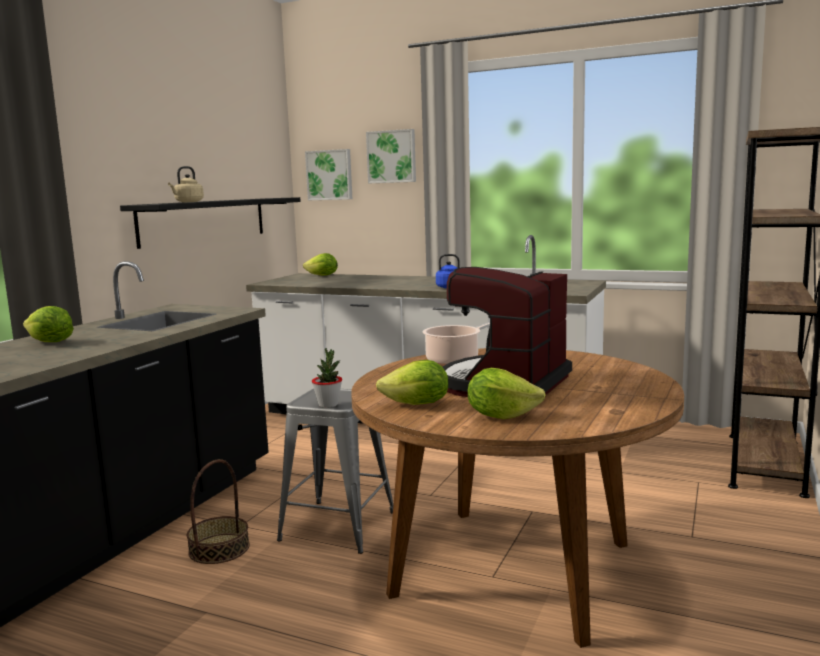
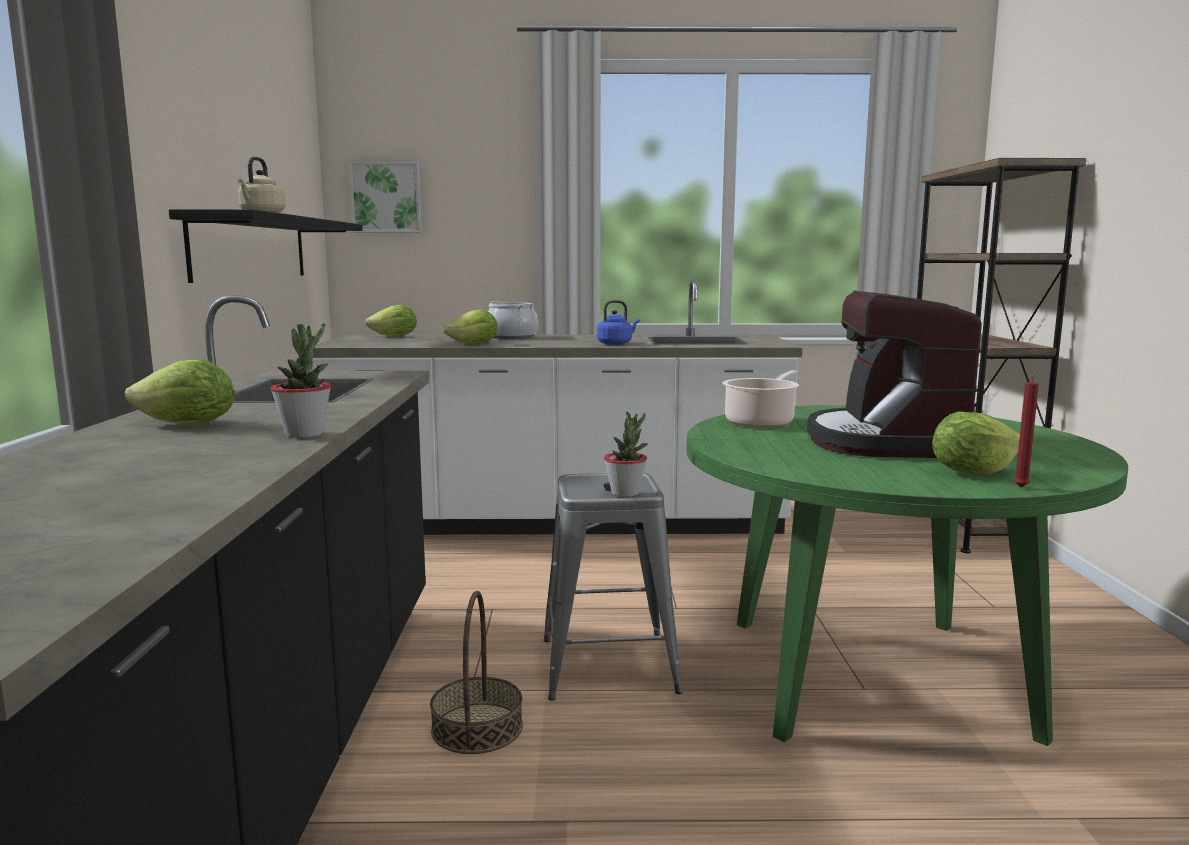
camera: 25 degrees left, 0 degrees up
(83, 353) = (304, 434): none -> potted plant
(392, 156) = (482, 176): picture -> none
(397, 278) = (511, 337): none -> cooking pot
(417, 405) = (849, 470): lettuce -> lettuce (474, 344)
(505, 431) = (1022, 487): none -> red candle
(513, 568) = (873, 675): brown dining table -> green dining table

